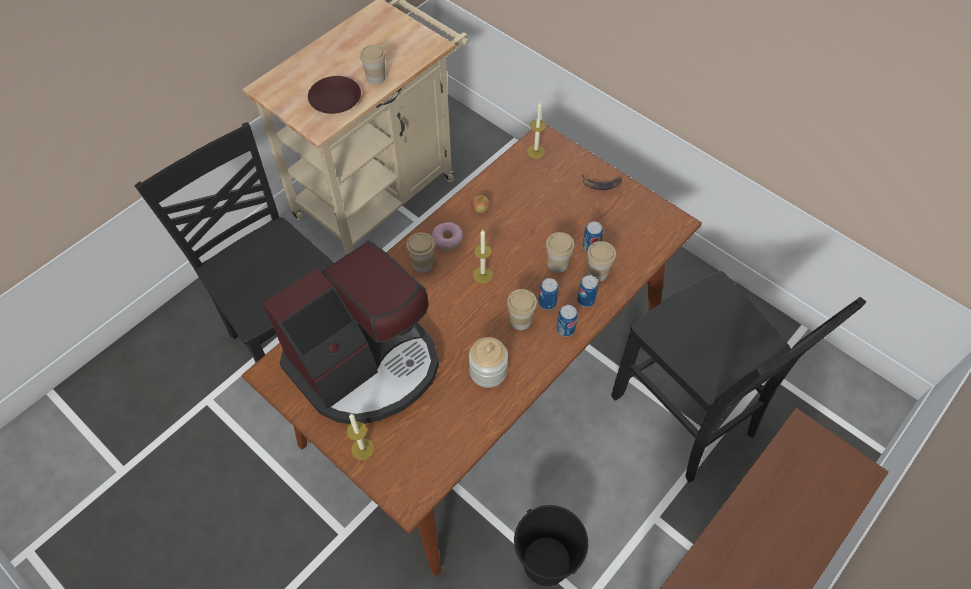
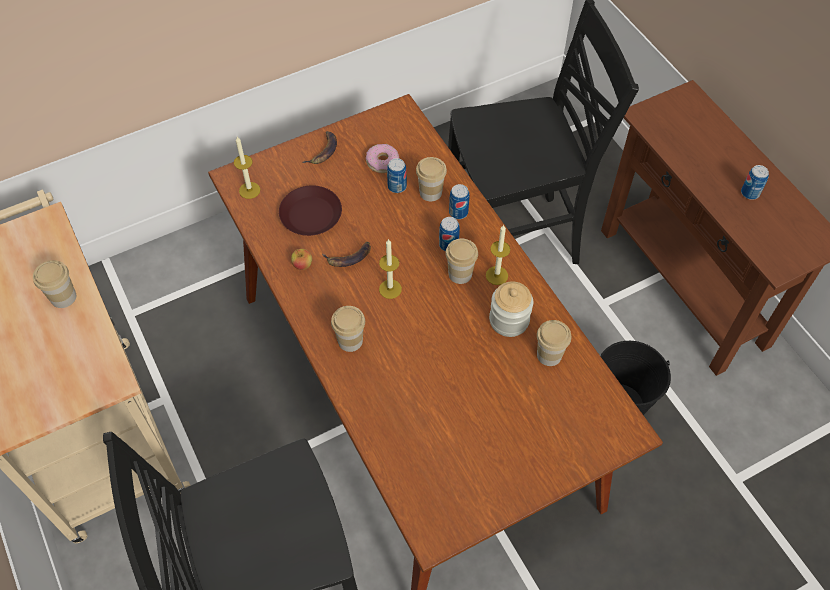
camera: 70 degrees left, 0 degrees up
(336, 100) = (73, 350): brown plate -> brown plate (311, 215)
(362, 449) = (560, 461): candle -> candle (496, 275)
(366, 364) = (459, 431): coffee machine -> none
(447, 239) = (327, 308): donut -> donut (382, 162)
(502, 237) = (349, 257): none -> banana
(557, 264) = (405, 220): cup -> cup (549, 355)
(565, 329) = (485, 240): can -> can (750, 193)

